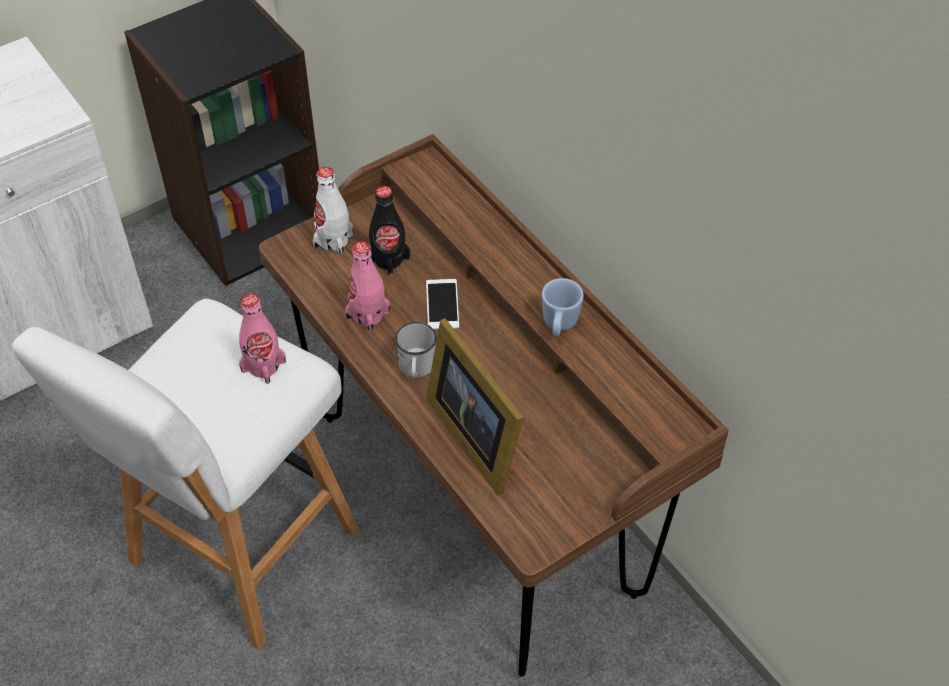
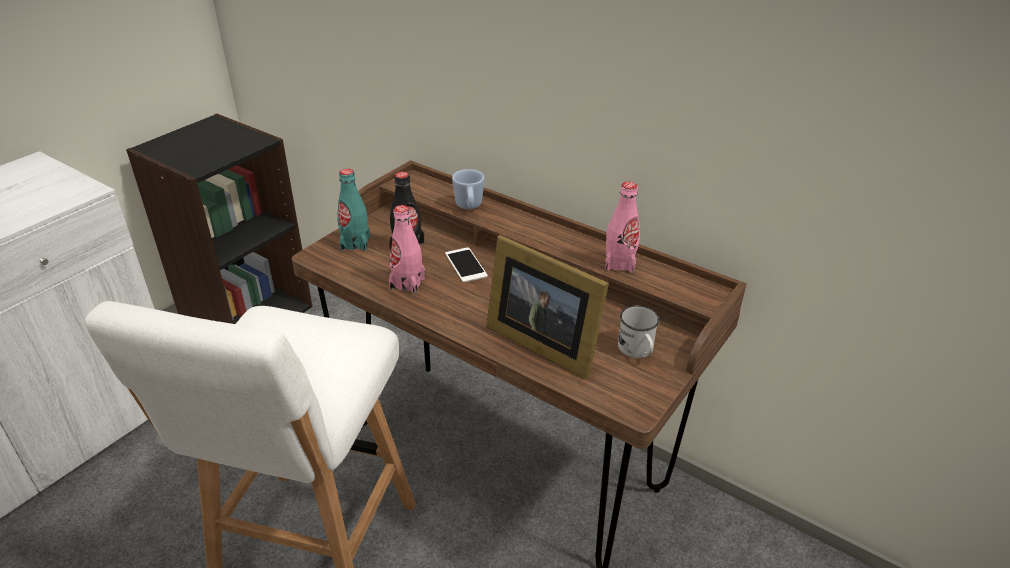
camera: 20 degrees left, 15 degrees down
(263, 366) = (329, 338): pink bottle -> pink bottle (619, 263)
(333, 241) = (355, 243): white bottle -> turquoise bottle
(416, 368) = (467, 309): white mug -> white mug (637, 351)
(559, 325) = (574, 249): blue mug -> blue mug (469, 207)

